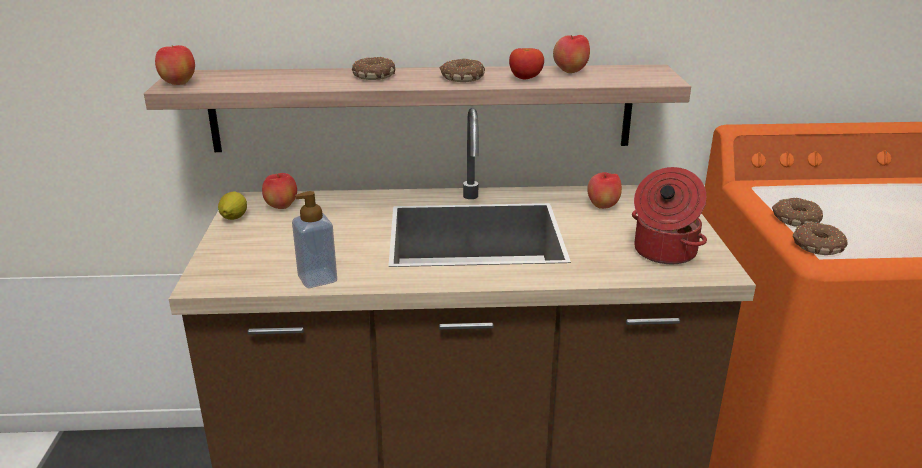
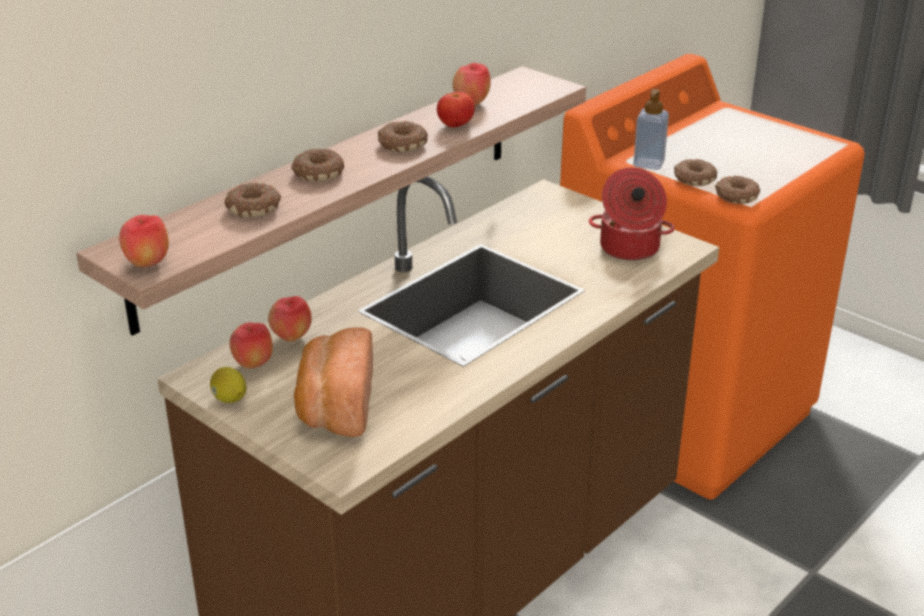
camera: 45 degrees left, 5 degrees up
(272, 249) = (335, 406): none -> bread
(295, 79) = (254, 208): none -> donut
(317, 278) = (430, 408): soap dispenser -> soap dispenser (648, 163)
(602, 206) = (525, 228): apple -> apple (291, 337)

